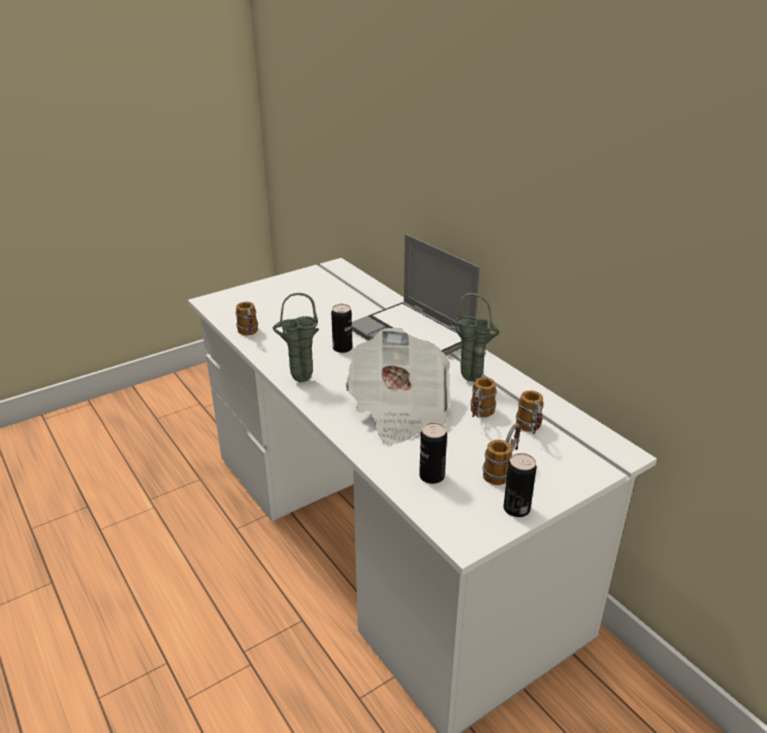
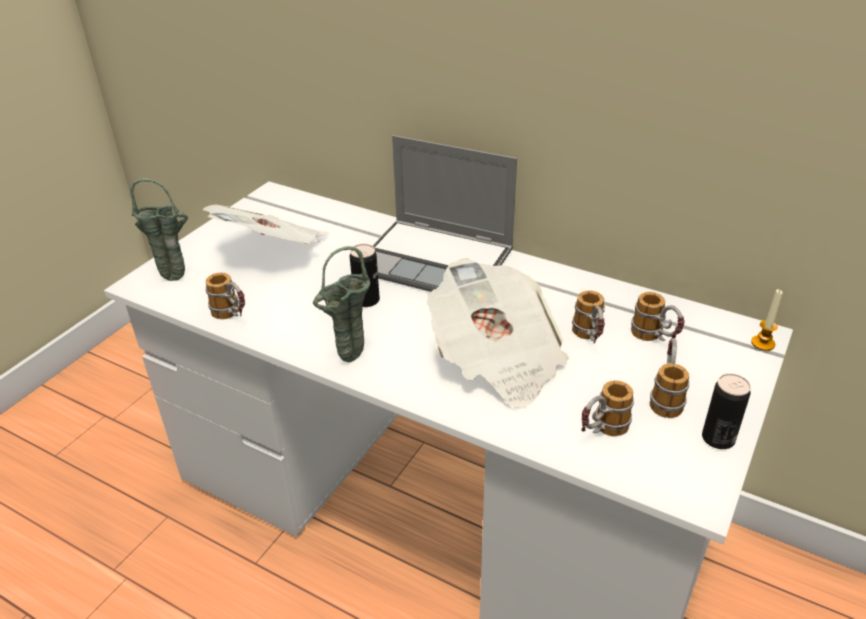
camera: 25 degrees left, 5 degrees up
(308, 302) = (274, 251): none -> newspaper
(431, 476) = (601, 432): can -> mug
(473, 381) = (547, 297): green vase -> green vase (177, 279)
(619, 460) = (763, 343): none -> candle

